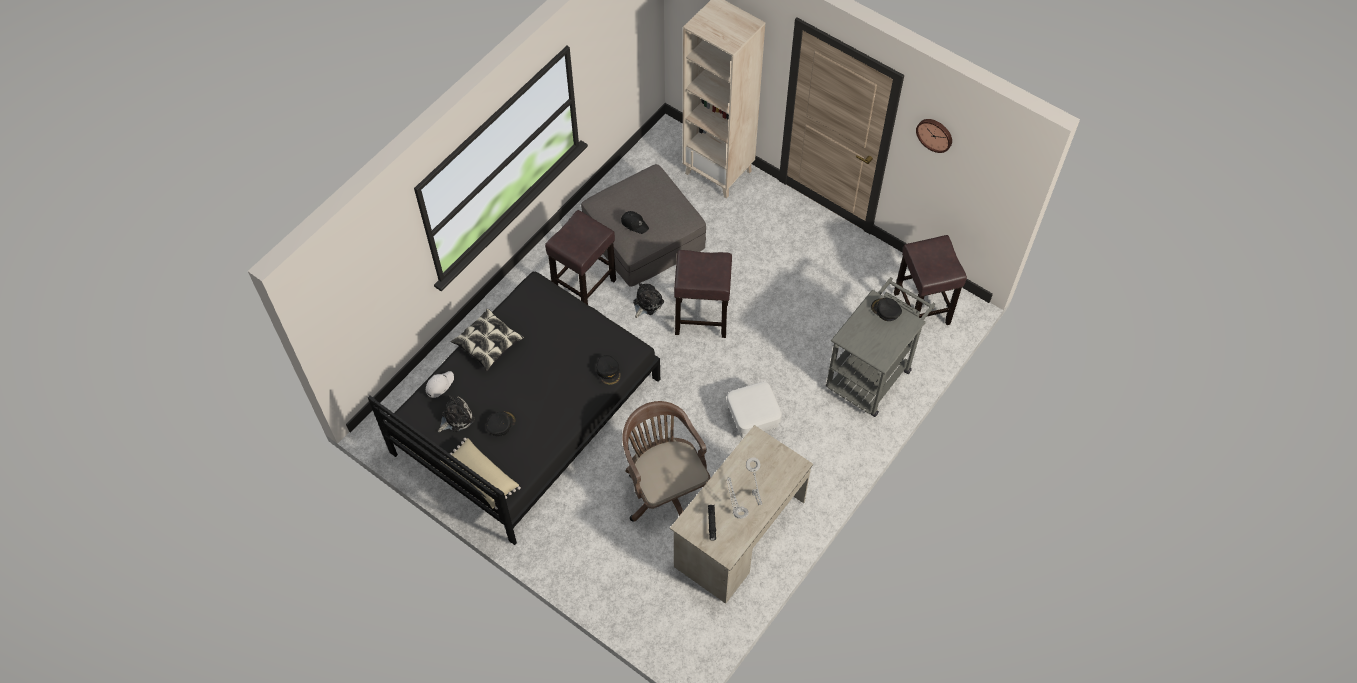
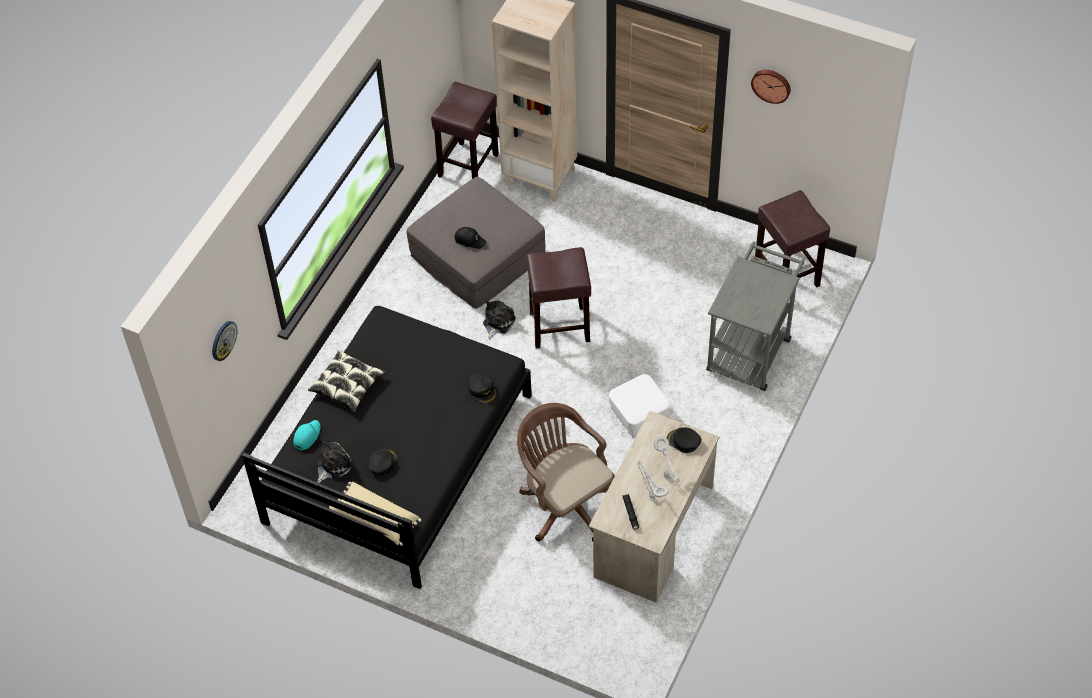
camera: 10 degrees left, 5 degrees down
(367, 289) = (223, 340): none -> wall clock
(439, 385) = (306, 436): white cap -> turquoise cap
(585, 285) = (427, 316): brown stool -> brown stool (468, 164)
(885, 310) = (756, 274): black cap -> black cap (683, 441)

